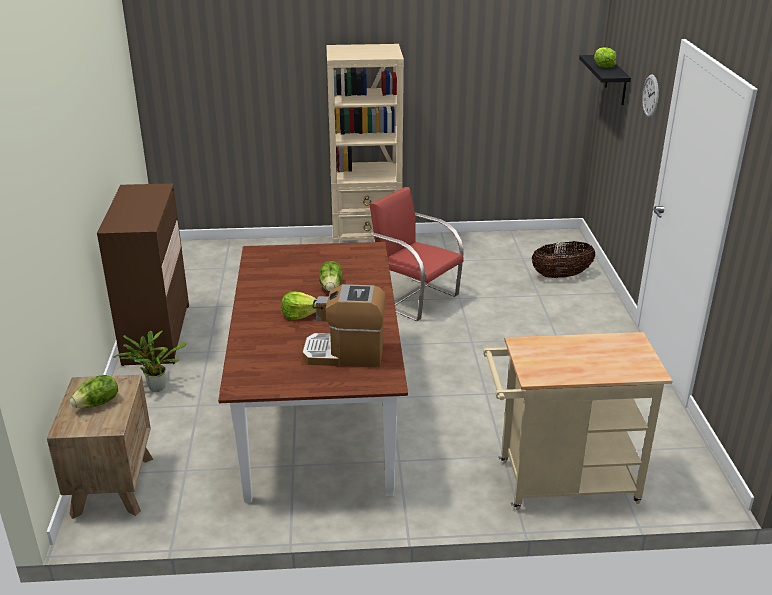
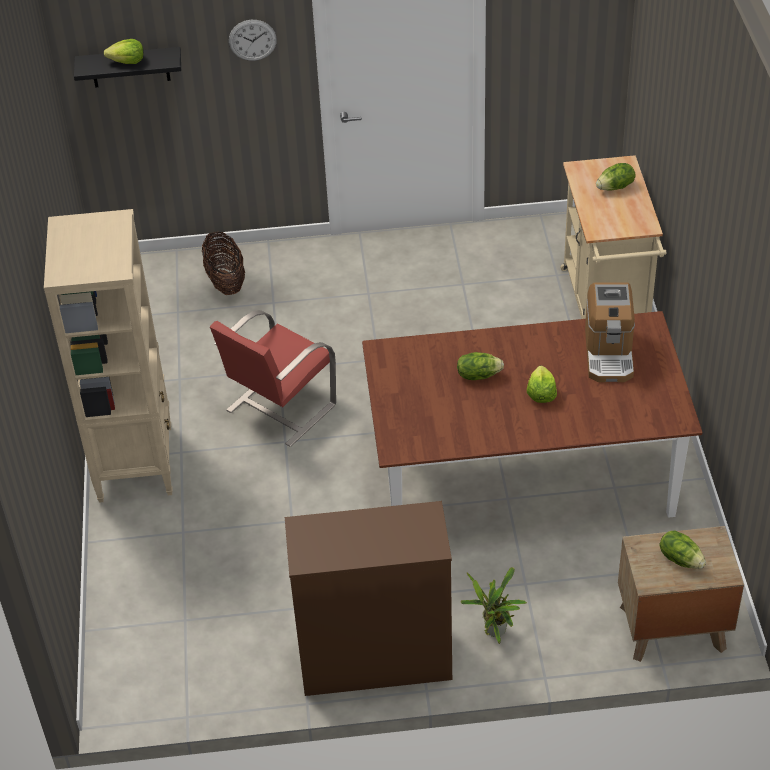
camera: 90 degrees left, 15 degrees up
(603, 361) = (615, 187): none -> lettuce

